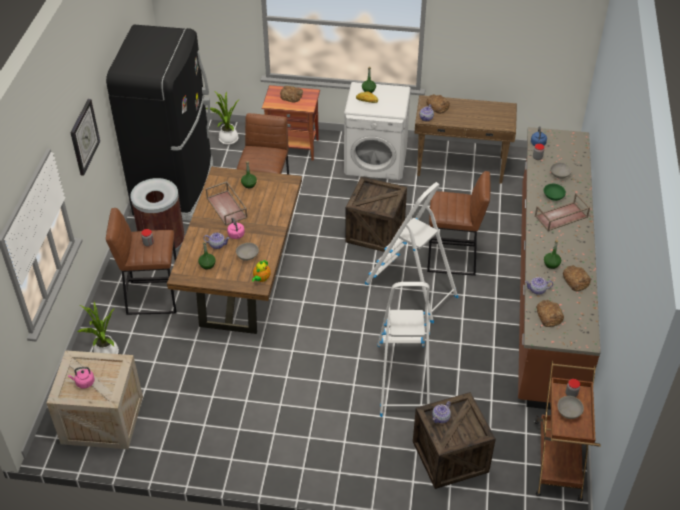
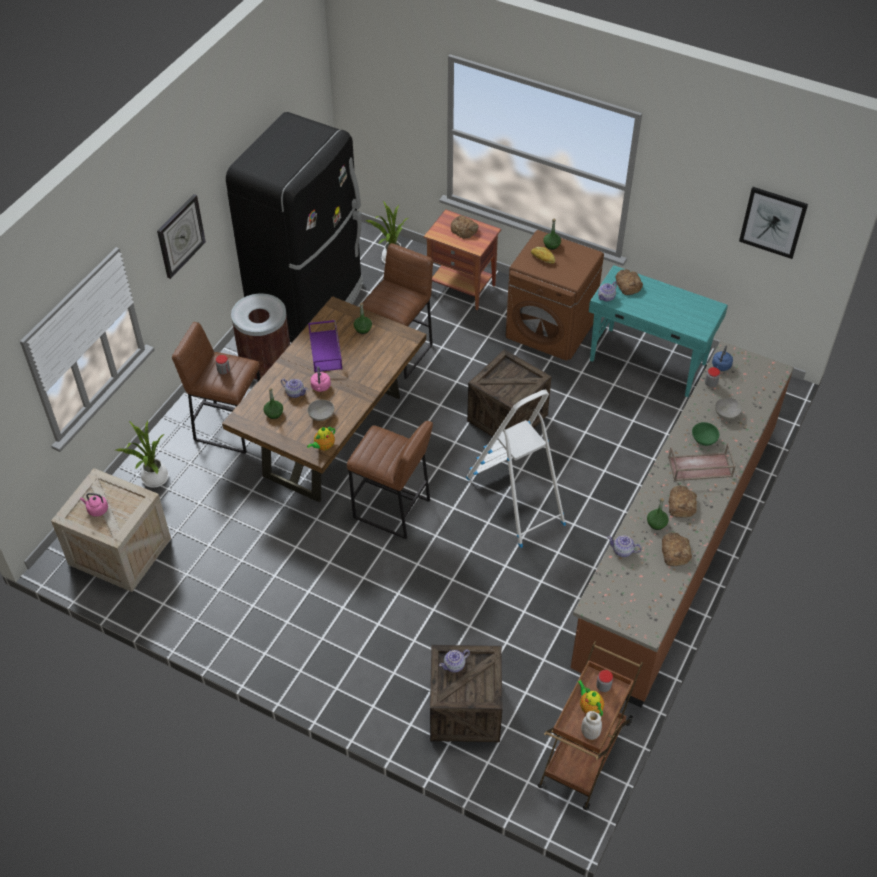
camera: 20 degrees right, 5 degrees up
(227, 208) = (326, 351): brown tray -> purple tray
(376, 161) = (549, 330): white washing machine -> brown washing machine
(402, 378) = (455, 602): white step ladder -> none
(452, 258) = (582, 475): brown stool -> brown stool (393, 509)
(461, 166) = (648, 362): brown console table -> turquoise console table
(543, 28) = (773, 222): none -> picture
(549, 315) = (620, 586): bread -> bread (681, 504)
(569, 412) = (590, 707): grey bowl -> teapot
(579, 431) = (590, 733): none -> white jar

